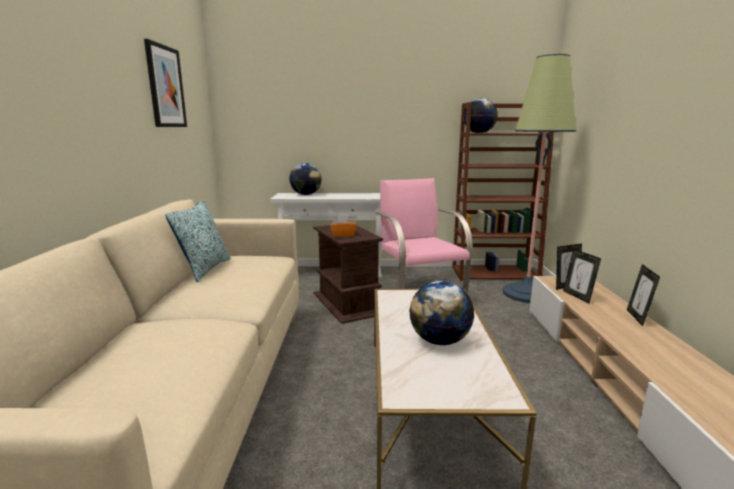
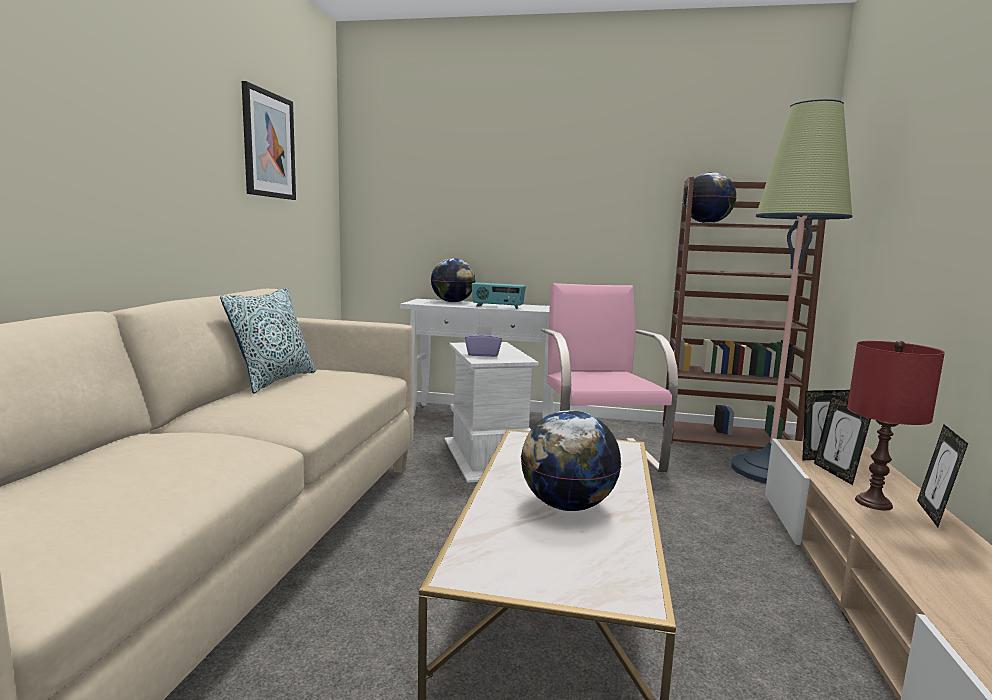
camera: 10 degrees right, 5 degrees down
(340, 197) = (497, 307): none -> radio
(343, 235) = (483, 354): orange tissue box -> purple tissue box
(348, 303) = (488, 457): brown side table -> white side table
(604, 314) = (872, 503): none -> red table lamp

